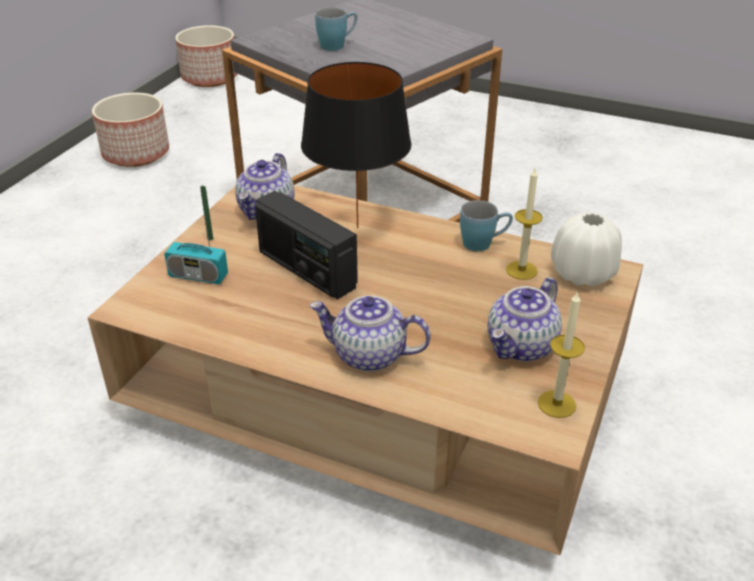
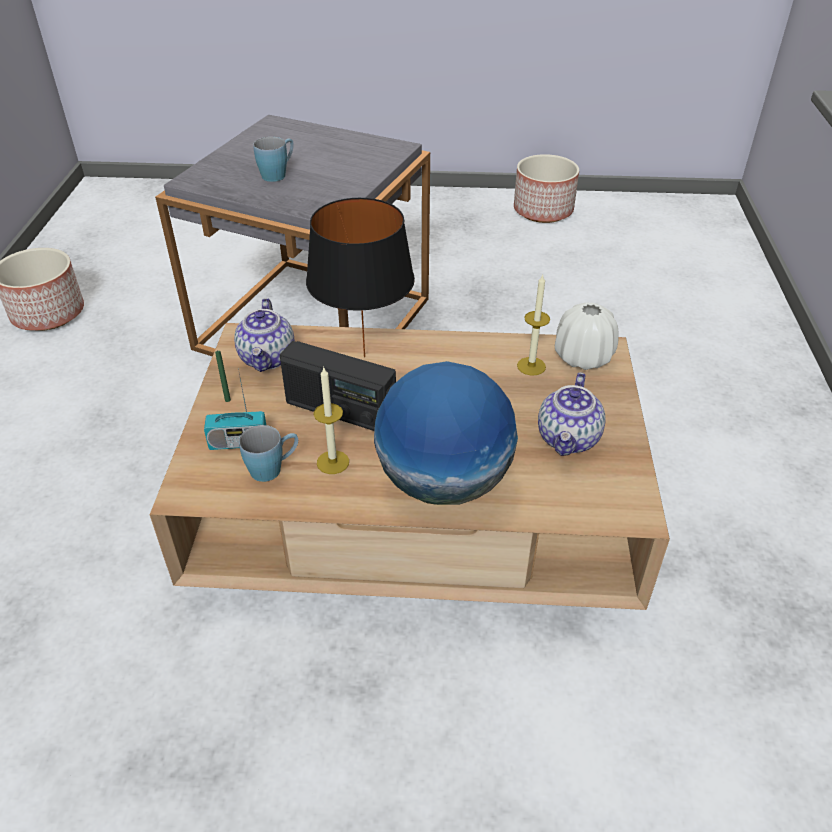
camera: 20 degrees left, 5 degrees up
(210, 77) = (86, 213): planter -> planter (543, 210)
(368, 355) = (444, 482): teapot -> globe
(483, 243) = (485, 347): blue mug -> blue mug (273, 468)
(556, 404) = (623, 484): candle -> candle (333, 462)

